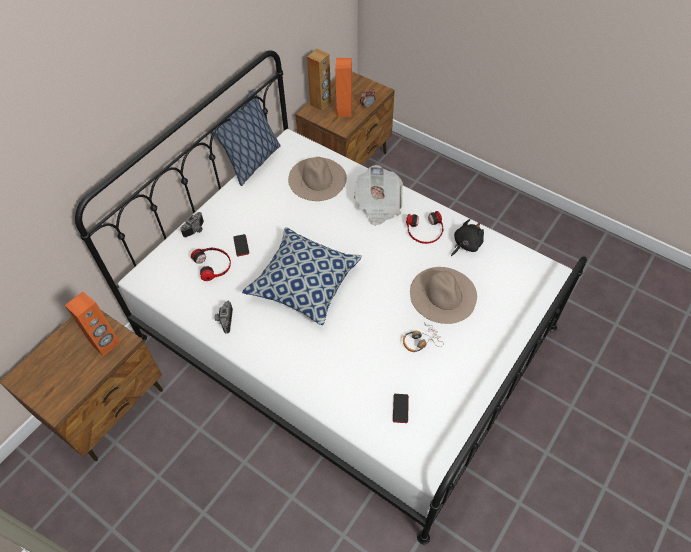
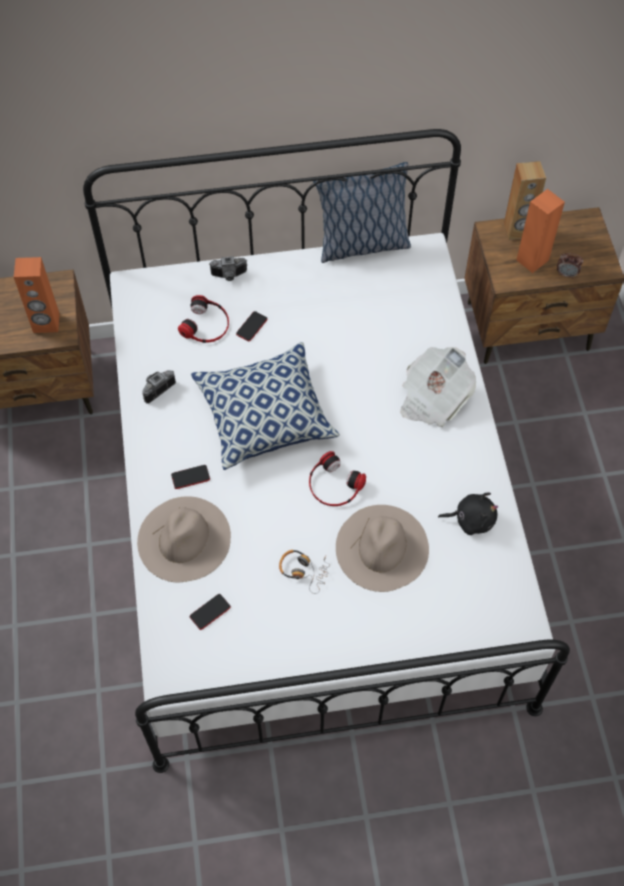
camera: 45 degrees right, 5 degrees up
(302, 349) = (190, 477): none -> phone
(317, 178) = (405, 316): beige hat -> beige hat (184, 539)
(425, 230) = (447, 467): headphones -> headphones (334, 485)

